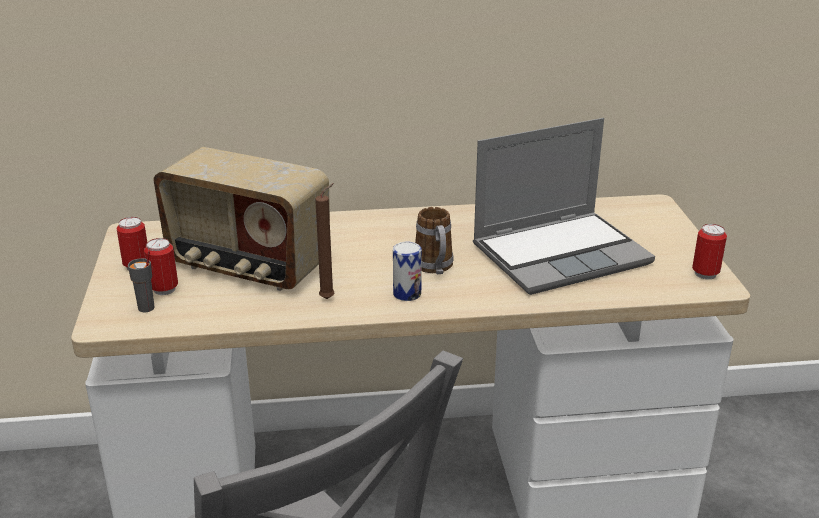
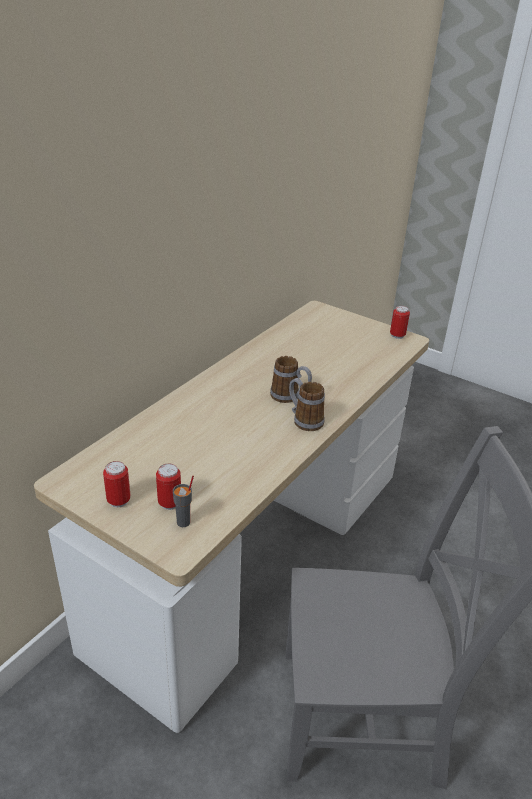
camera: 50 degrees left, 5 degrees up
(247, 267) = (191, 457): radio -> none
(329, 298) = (272, 447): brown candle -> none
(407, 294) = (304, 420): can -> mug
(561, 254) = (328, 356): laptop -> none

